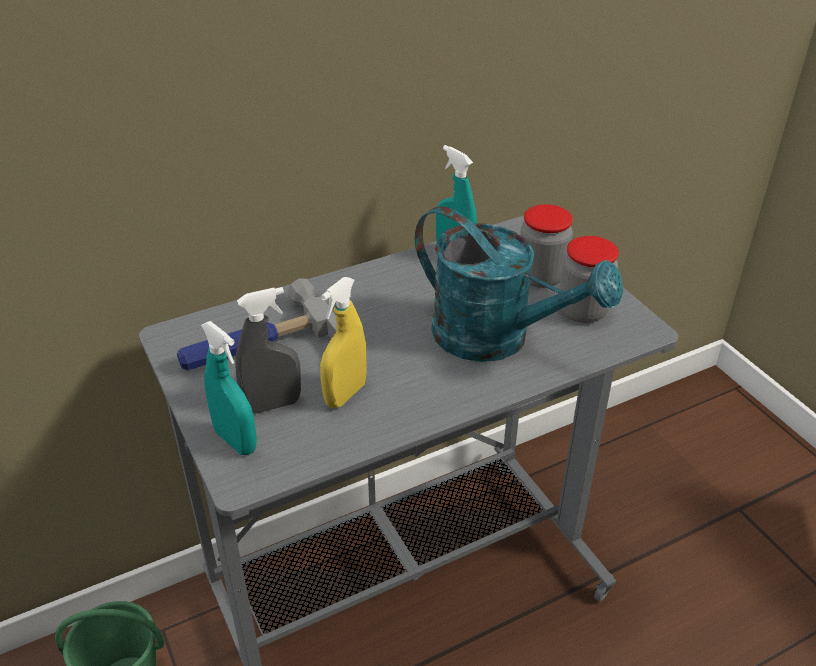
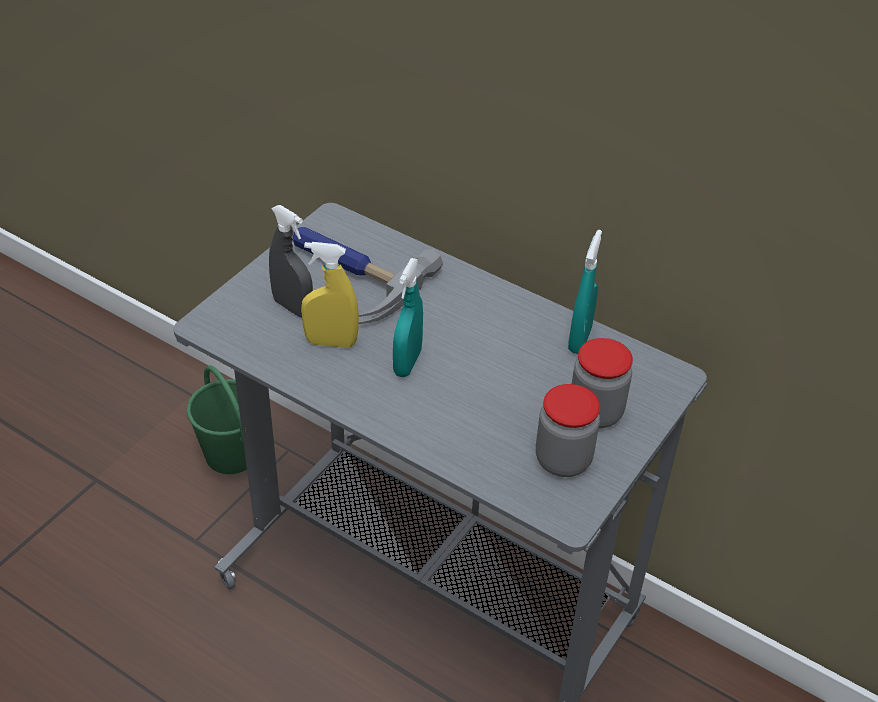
camera: 60 degrees right, 5 degrees up
(235, 441) = (242, 305): turquoise spray bottle -> turquoise spray bottle (407, 363)
(497, 338) = (472, 411): turquoise watering can -> none

